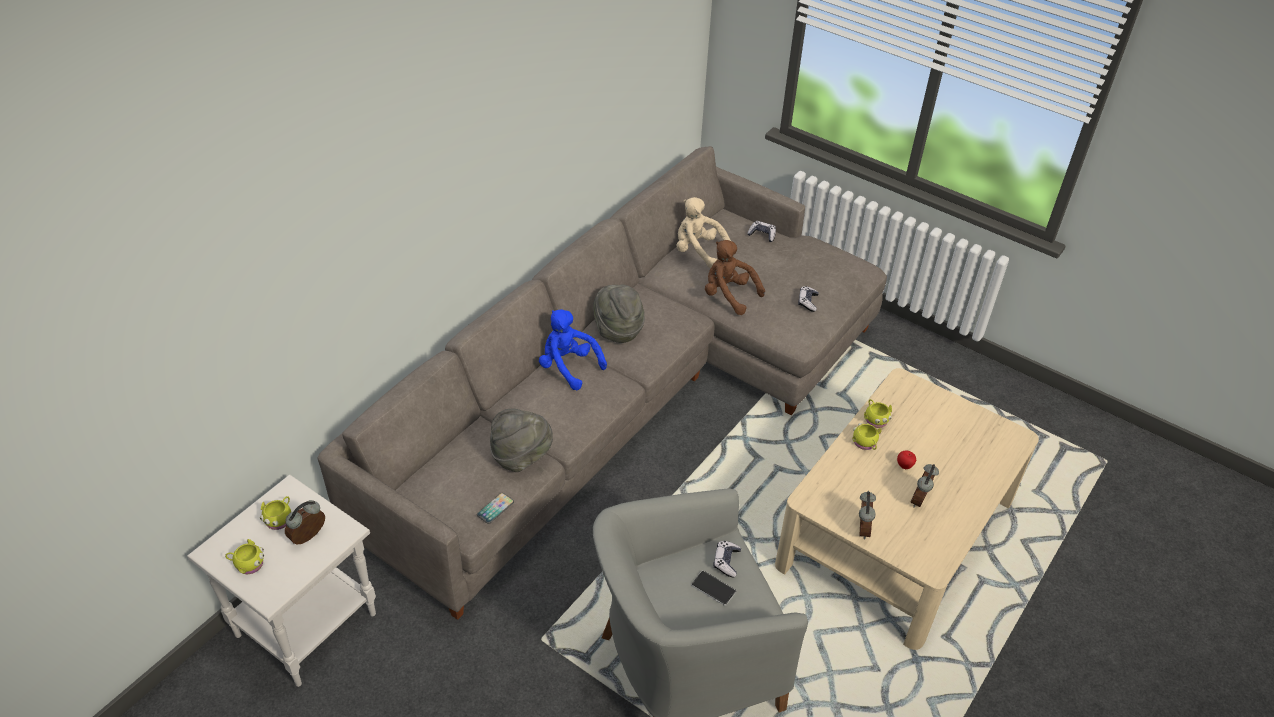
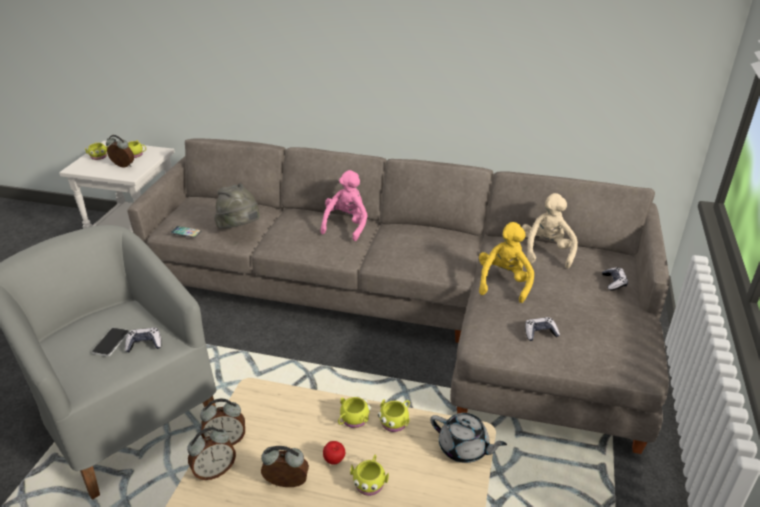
camera: 70 degrees right, 10 degrees down
(568, 367) = (346, 225): blue plush toy -> pink plush toy
(617, 329) = (406, 235): grey hat -> none
(728, 295) = (504, 282): brown plush toy -> yellow plush toy
(892, 542) = (214, 471): none -> alarm clock
(914, 391) = (464, 448): none -> grey teapot
(930, 451) = (370, 482): none -> yellow mug

